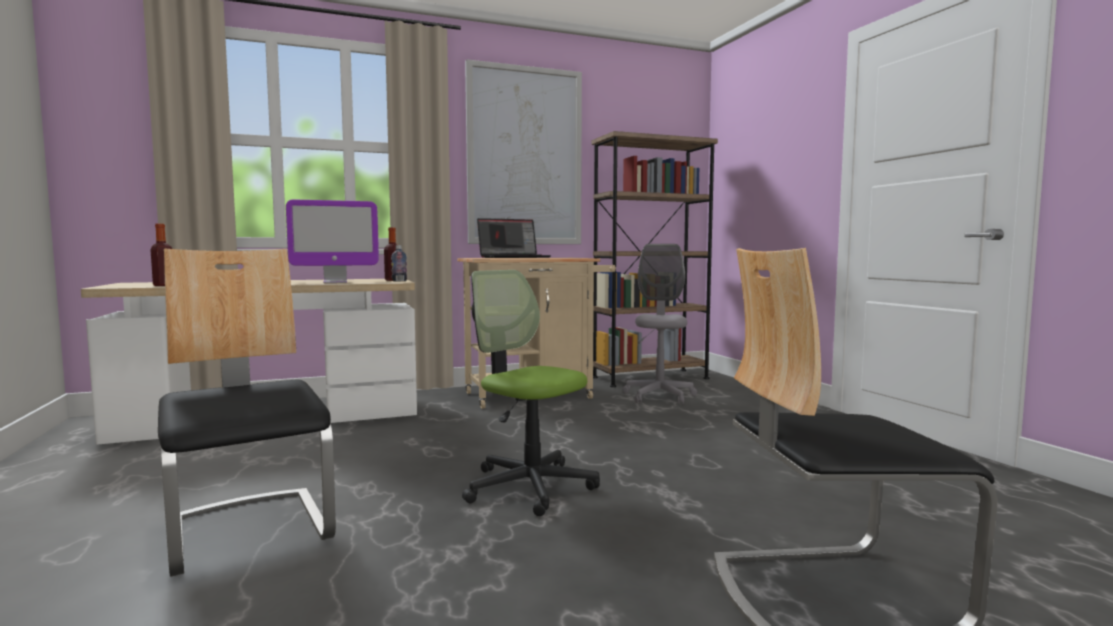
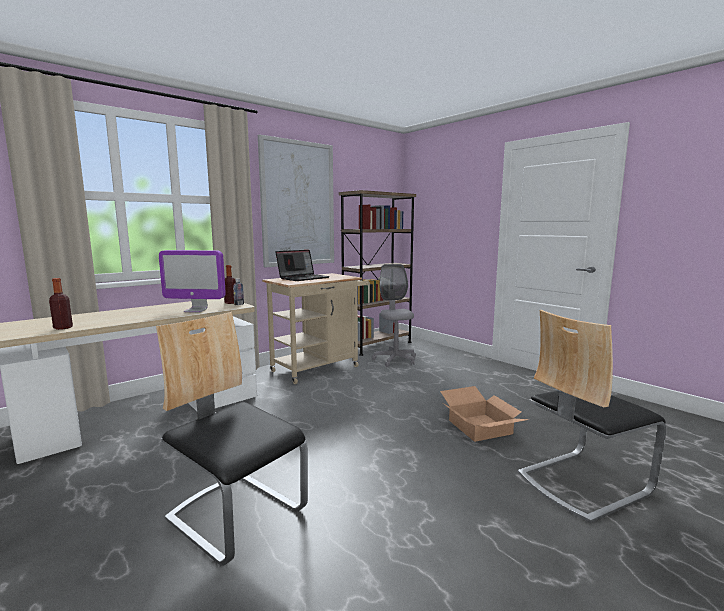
camera: 20 degrees left, 5 degrees up
(335, 282) = (196, 310): monitor -> monitor turned 45 degrees clockwise
(529, 486) = (382, 443): office chair -> none
(713, 490) = (481, 427): none -> cardboard box

